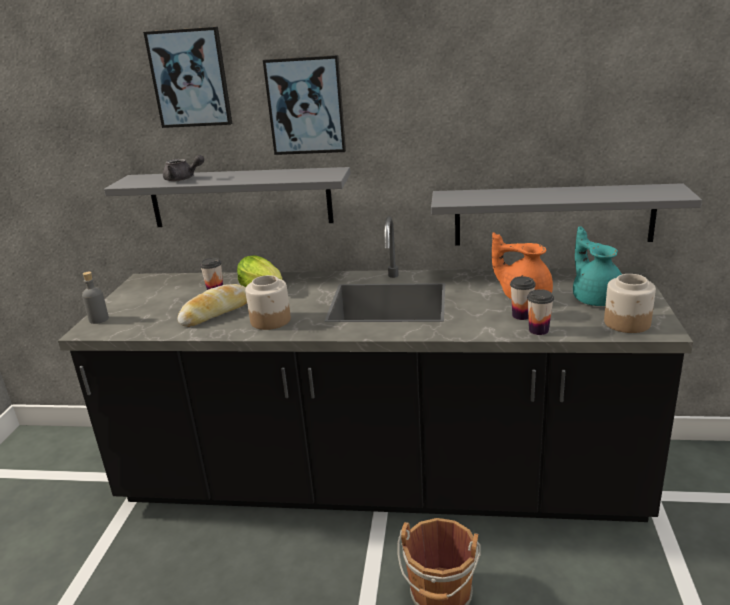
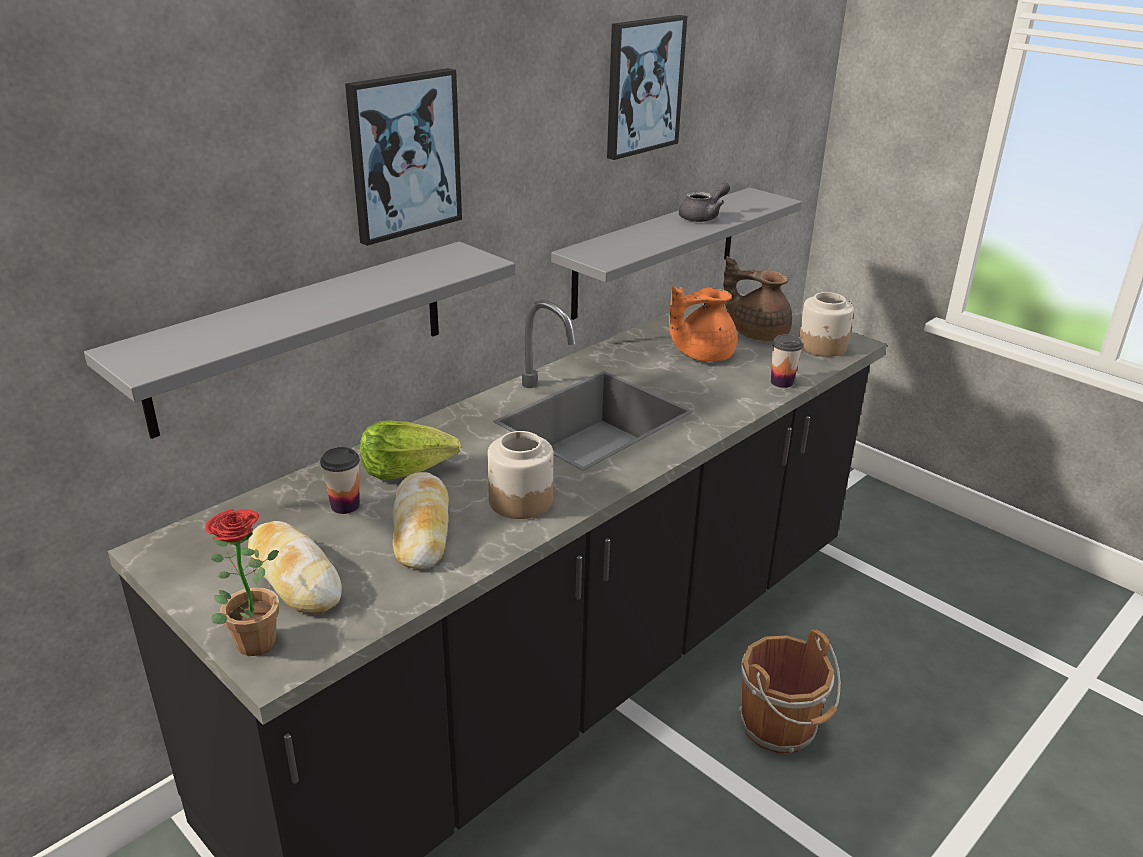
camera: 55 degrees left, 5 degrees up
(99, 319) = (250, 639): grey bottle -> potted plant
(150, 307) = (294, 576): none -> bread
(183, 179) = (249, 326): grey teapot -> grey teapot (703, 217)
(190, 78) = (217, 130): picture -> picture (643, 86)
(521, 315) = (740, 374): cup -> none
(596, 298) = (757, 333): turquoise teapot -> brown teapot

